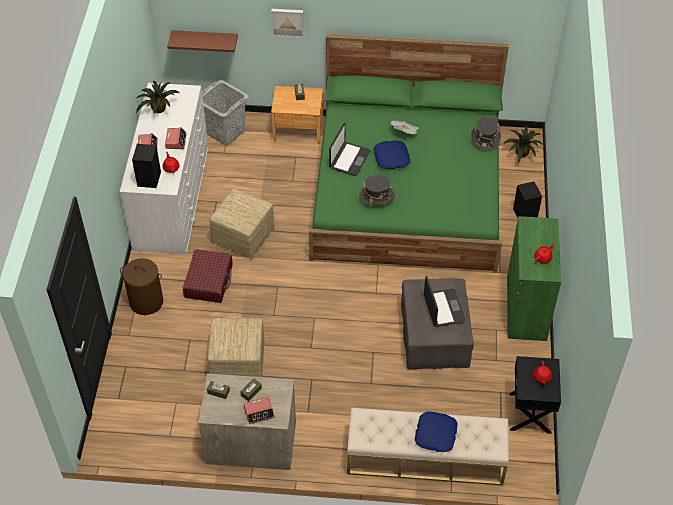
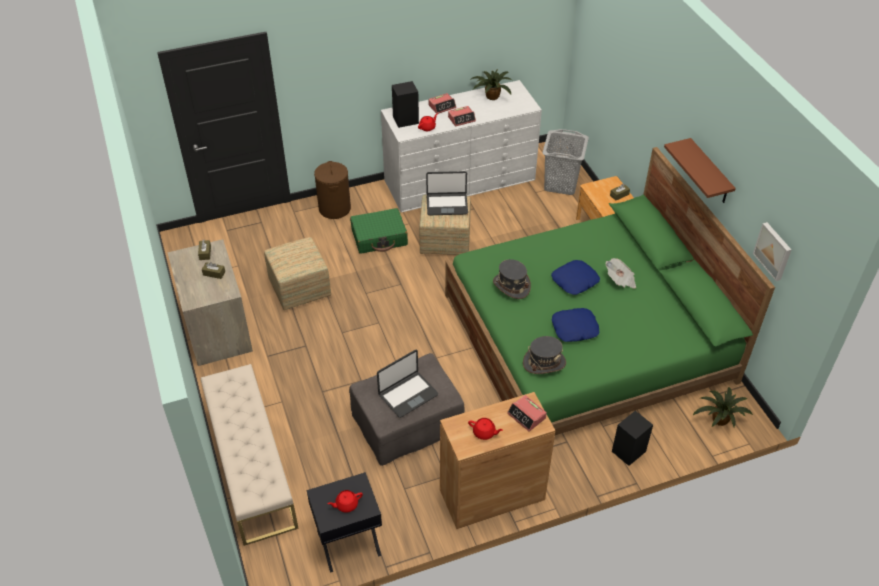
camera: 65 degrees right, 5 degrees down
(205, 40) = (593, 87): brown shelf -> brown shelf (710, 172)
(209, 281) = (379, 237): red suitcase -> green suitcase
(259, 412) = (193, 286): alarm clock -> alarm clock (526, 416)
(287, 21) = (639, 110): picture -> picture (773, 251)
(349, 159) = (548, 250): laptop -> laptop (447, 204)
(436, 434) = (243, 440): blue pillow -> blue pillow (575, 329)
(485, 139) = (664, 349): grey hat -> grey hat (544, 363)
(526, 308) = (492, 495): green cabinet -> brown cabinet

